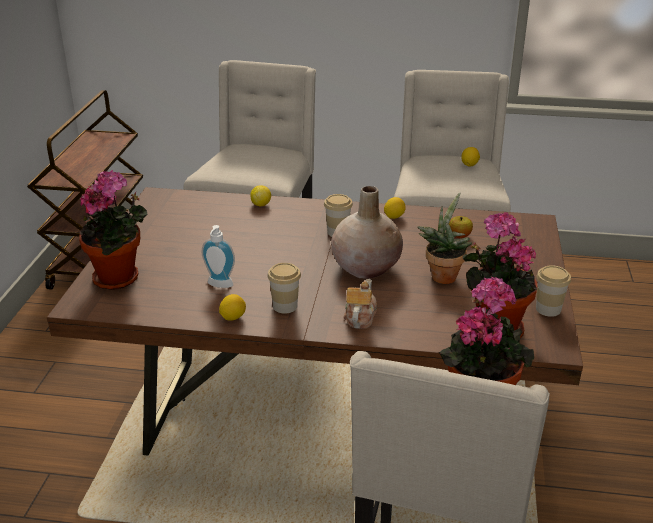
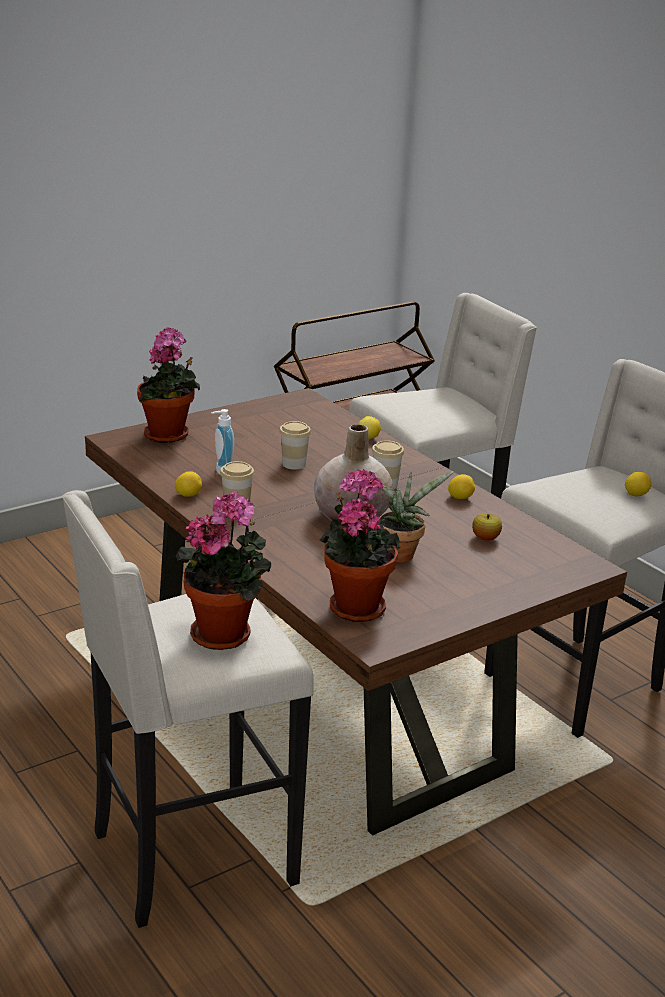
camera: 45 degrees right, 5 degrees down
(360, 317) = (272, 542): teapot -> none
(548, 309) = (434, 621): cup -> cup (294, 464)

